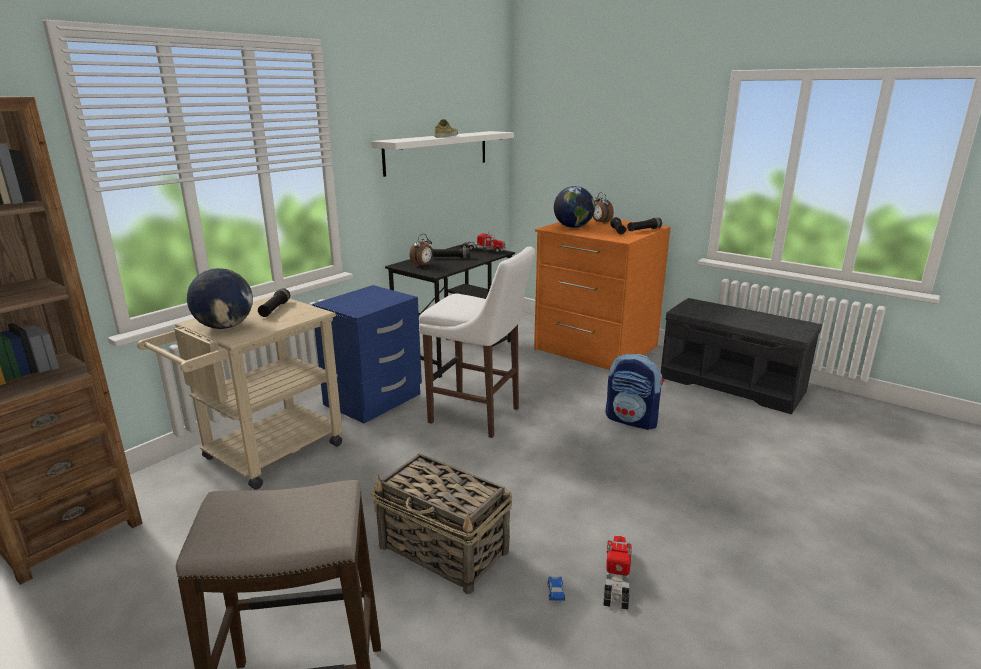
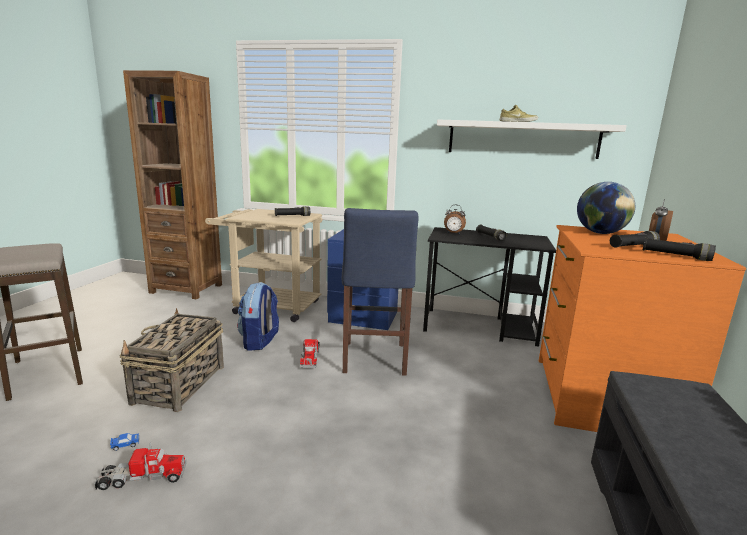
camera: 65 degrees right, 5 degrees down
(225, 326) = (256, 214): globe -> none
(478, 416) = (374, 360): white stool -> blue stool
(483, 250) = (536, 242): toy truck -> toy truck (310, 357)
(632, 420) = (445, 451): backpack -> backpack (260, 342)

